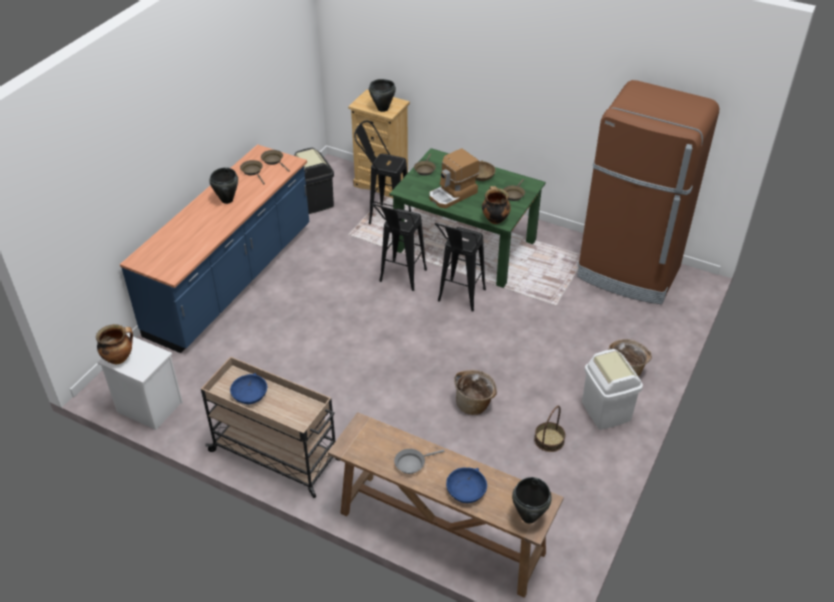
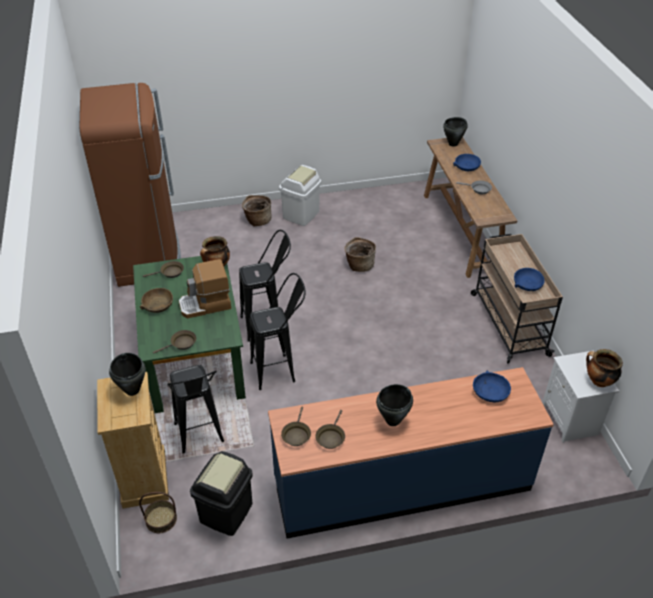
camera: 130 degrees left, 0 degrees up
(181, 254) = (490, 391): none -> blue bowl
(453, 195) = (205, 305): coffee machine -> coffee machine turned 150 degrees clockwise
(549, 440) = (350, 225): basket -> basket (161, 519)

